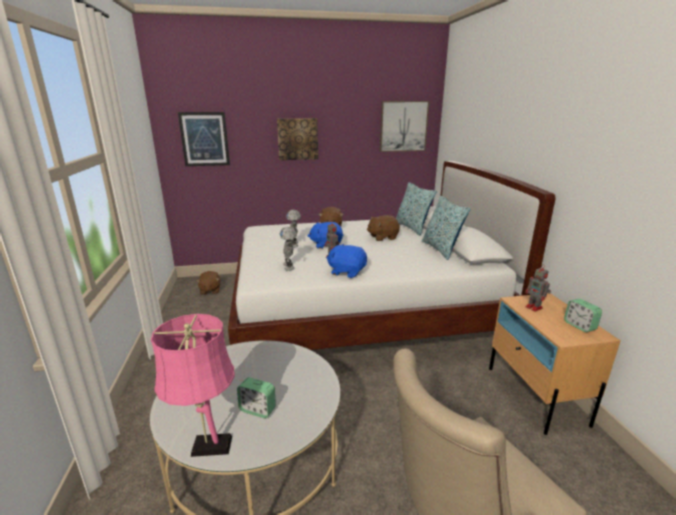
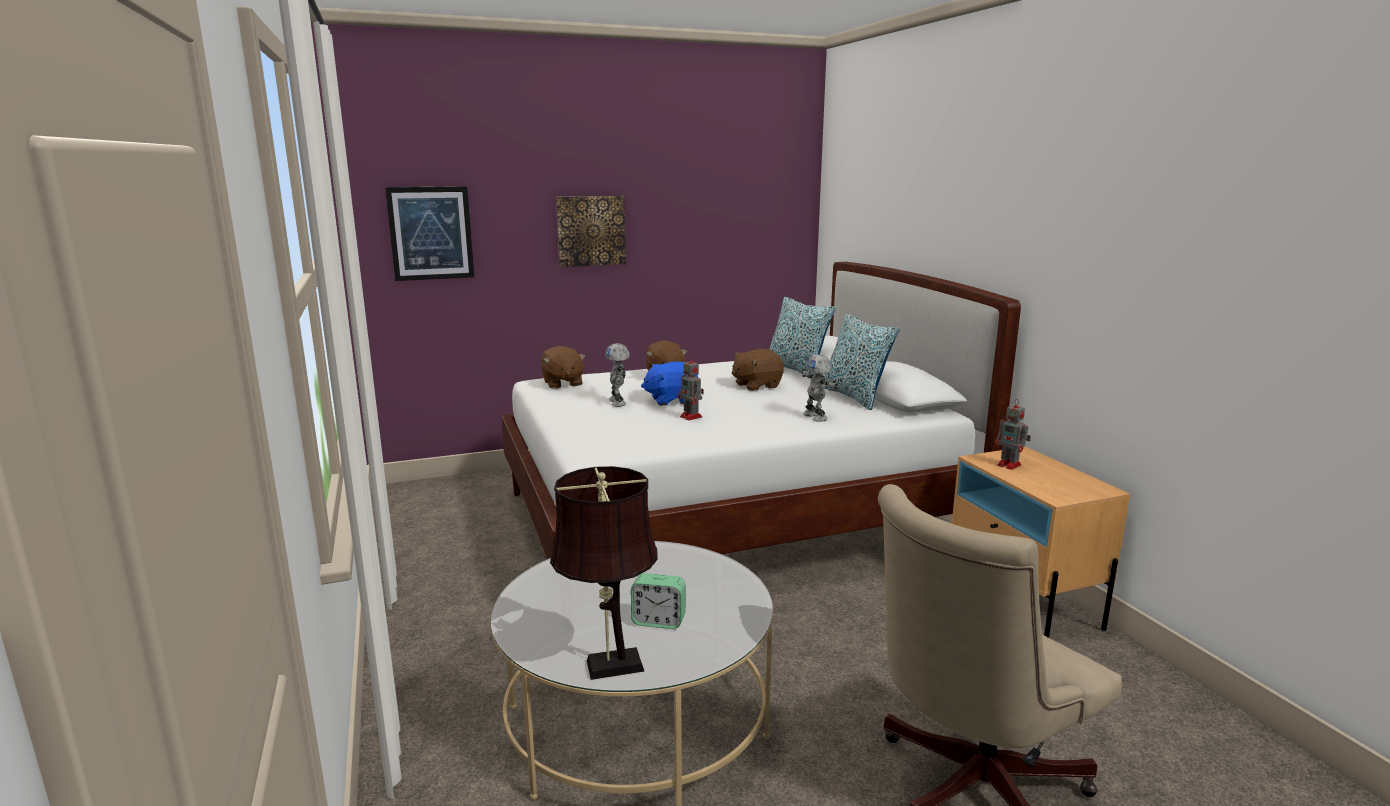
camera: 10 degrees left, 5 degrees down
(207, 446) = (609, 667): pink table lamp -> brown table lamp
(210, 291) = (445, 502): brown plush toy -> brown plush toy (562, 383)
(289, 266) = (629, 432): toy robot -> toy robot (816, 417)
(347, 272) = (725, 434): blue plush toy -> none
(403, 126) = (762, 208): picture -> none
(579, 326) = (1075, 481): alarm clock -> none

